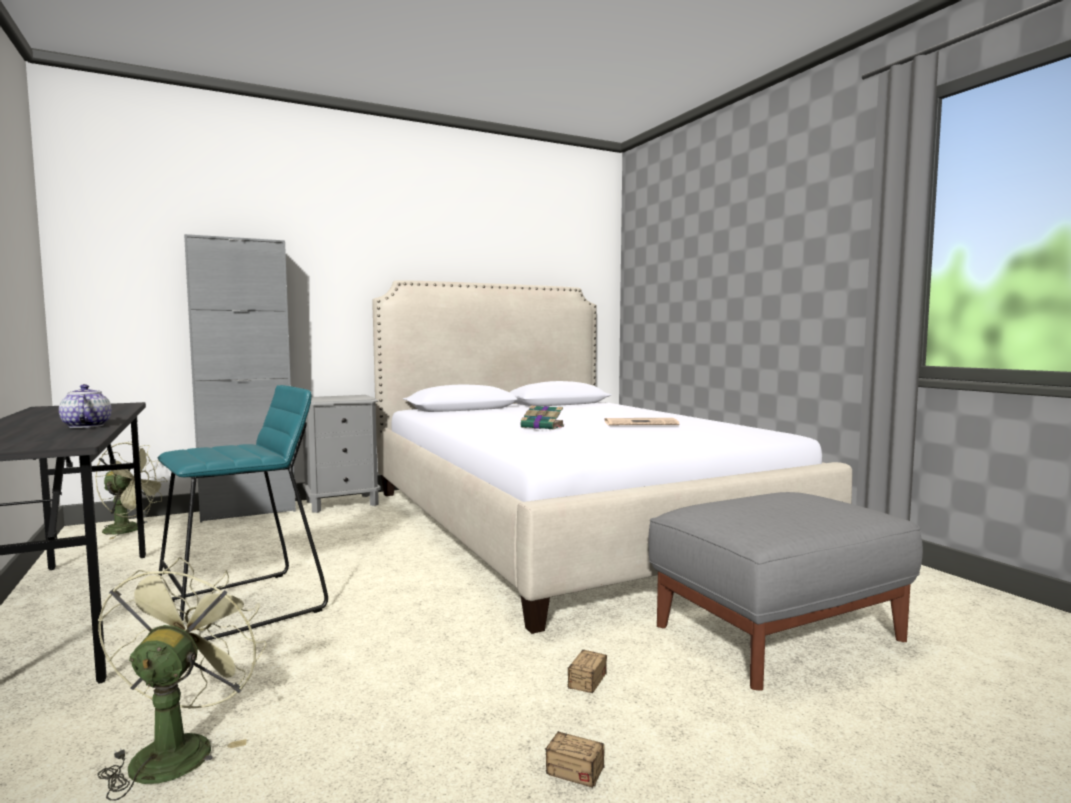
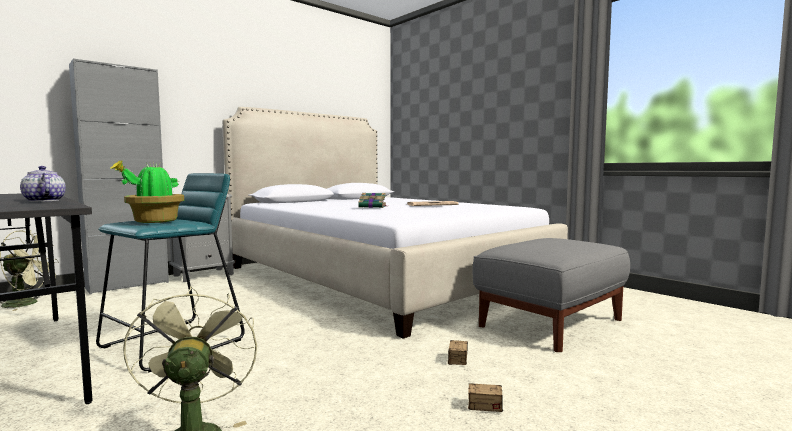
camera: 15 degrees left, 0 degrees up
(218, 451) = (153, 221): none -> potted plant

